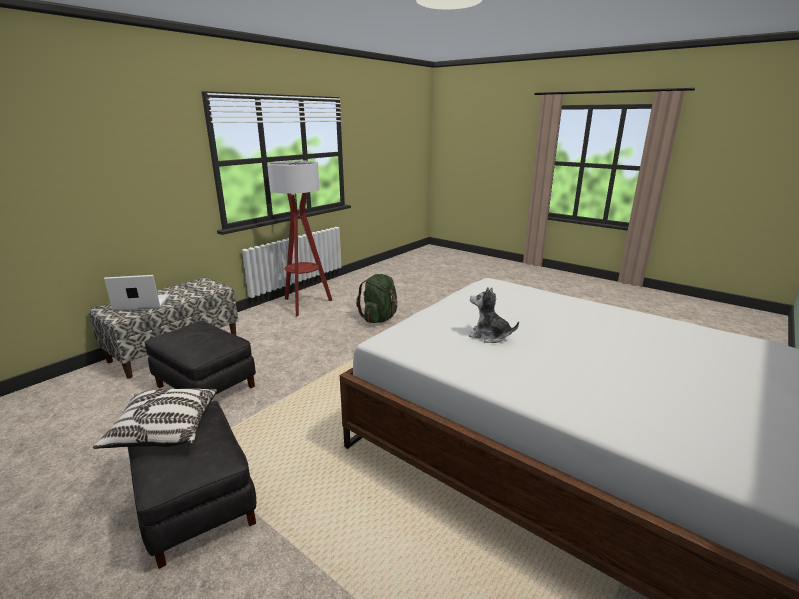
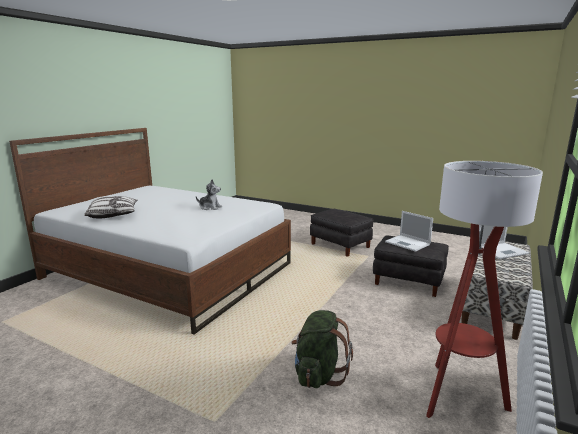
camera: 170 degrees right, 5 degrees down
(164, 430) = (353, 215): pillow -> pillow (113, 215)
(201, 337) = (408, 243): none -> laptop

